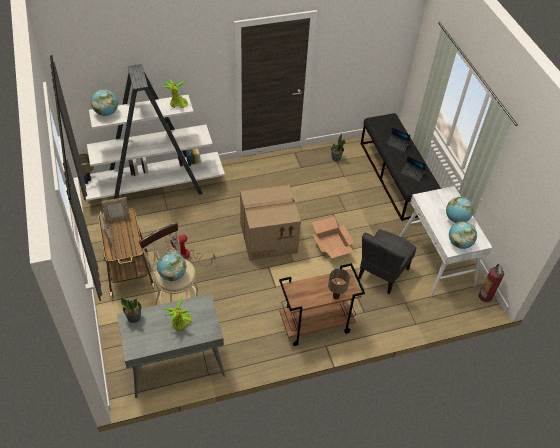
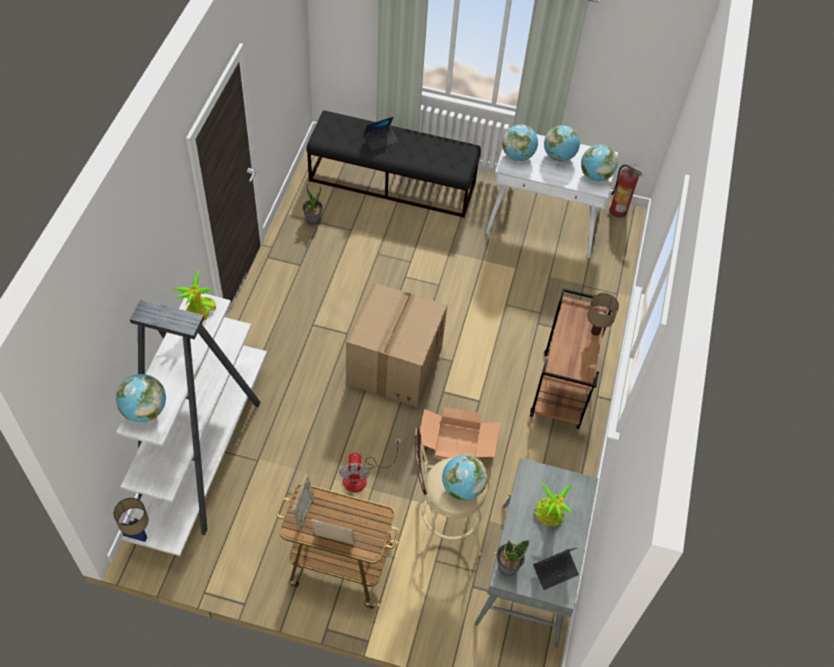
camera: 60 degrees left, 5 degrees up
(332, 245) = (454, 306): cardboard box -> cardboard box (458, 442)
(382, 273) = (529, 282): grey chair -> none
(412, 173) = (438, 156): laptop -> laptop (555, 571)
(436, 199) = (517, 155): none -> globe

